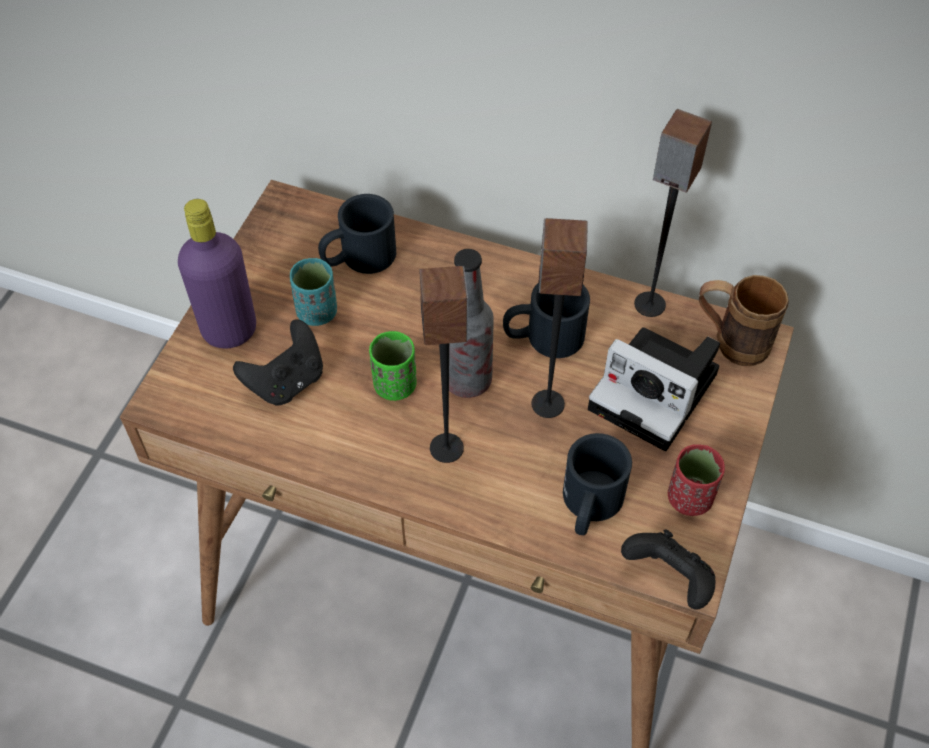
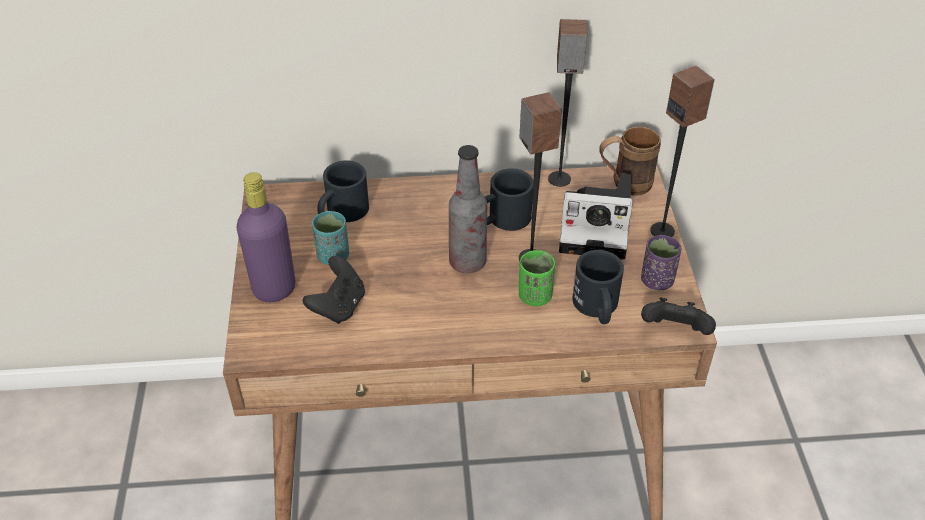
camera: 25 degrees left, 10 degrees down
(395, 385) = (419, 282): green cup -> green cup (535, 296)
(447, 448) = (480, 307): speaker -> speaker (662, 231)
(689, 498) = (657, 280): red cup -> purple cup

